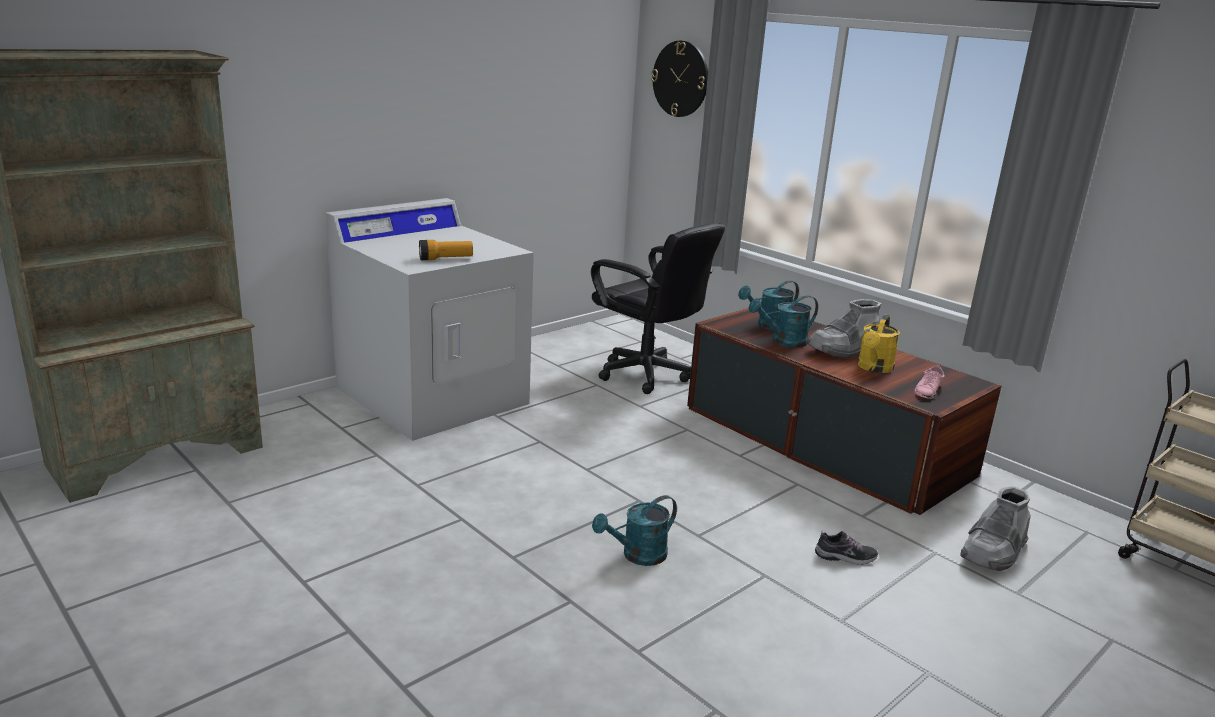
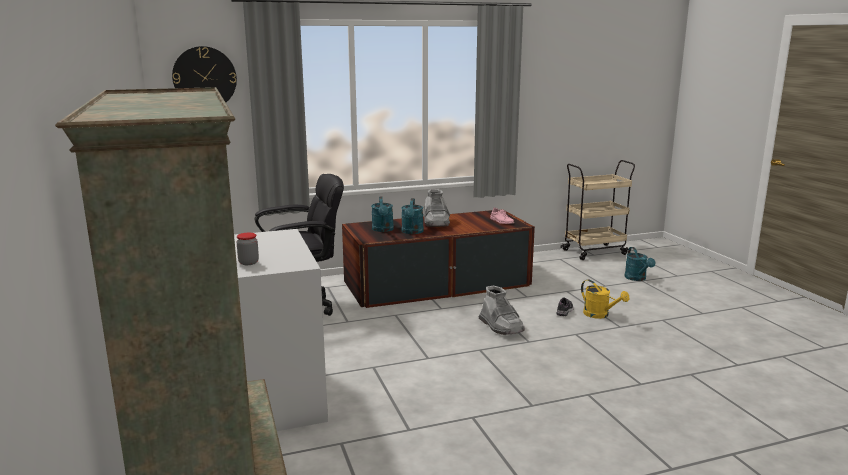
camera: 65 degrees left, 5 degrees down
(407, 252) = (248, 262): none -> jar
(445, 259) = (287, 253): flashlight -> none
(637, 556) = (545, 363): turquoise watering can -> turquoise watering can (637, 278)
(874, 368) = (466, 224): yellow watering can -> yellow watering can (600, 315)
(993, 553) = (571, 280): grey boot -> grey boot (501, 327)

